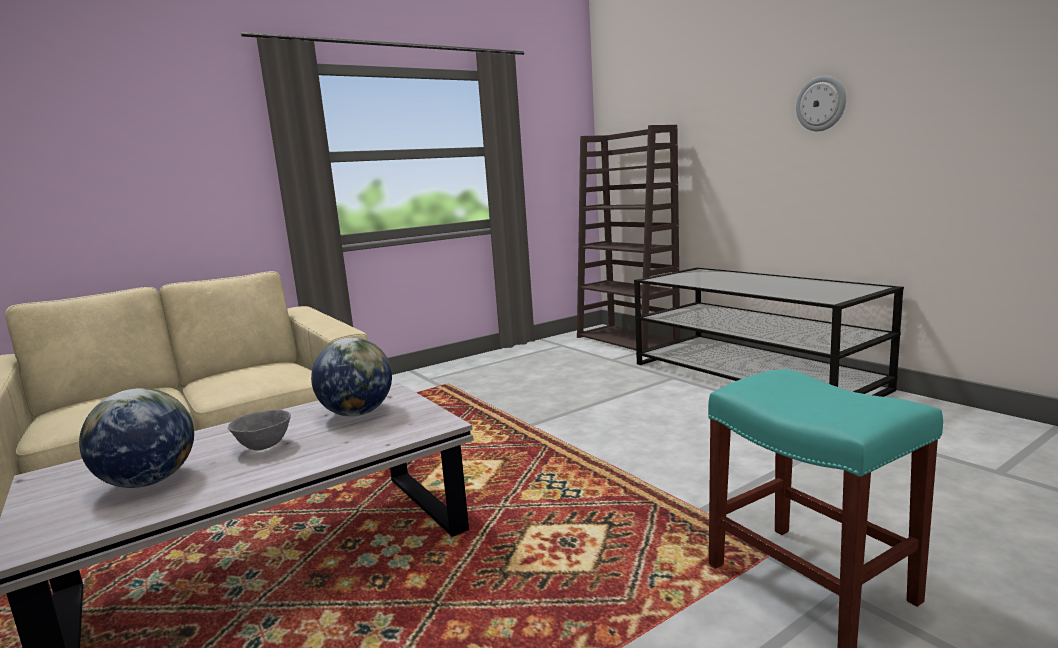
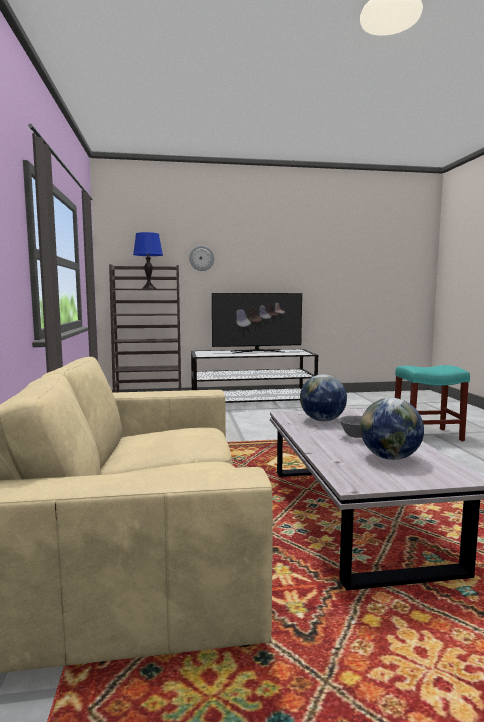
camera: 65 degrees left, 5 degrees down
(628, 166) = (149, 288): none -> blue table lamp
(773, 282) = (256, 351): none -> television
(821, 103) = (263, 267): wall clock -> wall clock (201, 258)

